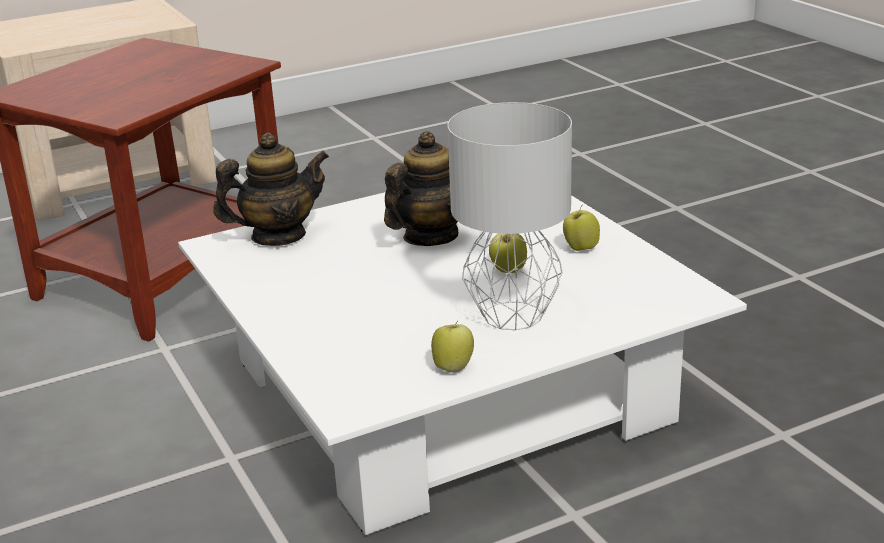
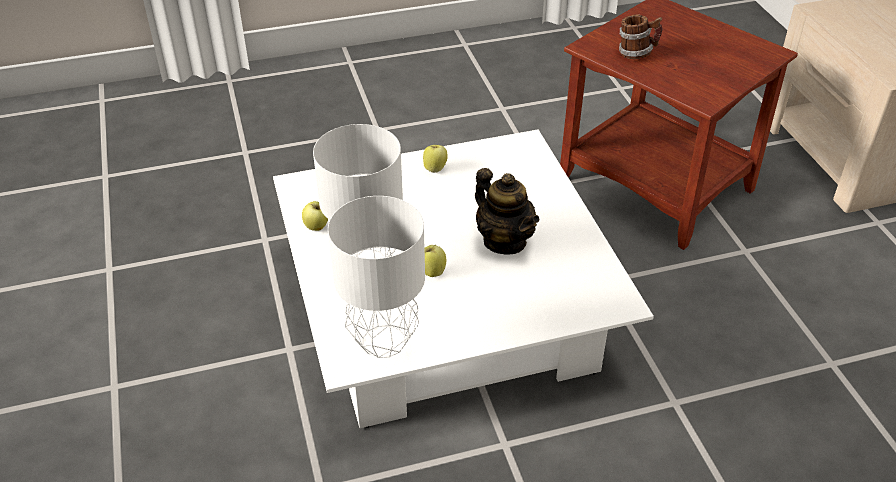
camera: 100 degrees right, 15 degrees up
(140, 94) = (637, 53): none -> mug
(278, 236) = (530, 170): teapot -> none
(580, 248) = (453, 317): apple -> apple (435, 168)
(648, 281) = (384, 342): none -> grey table lamp

